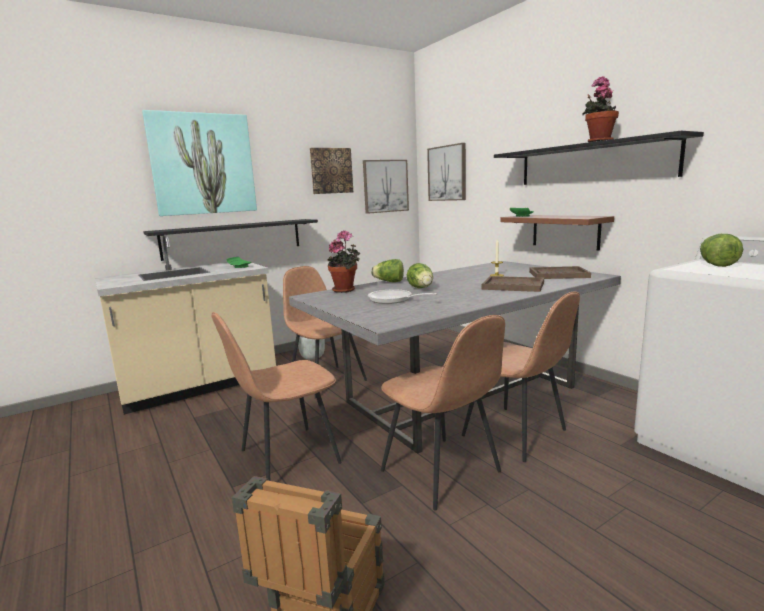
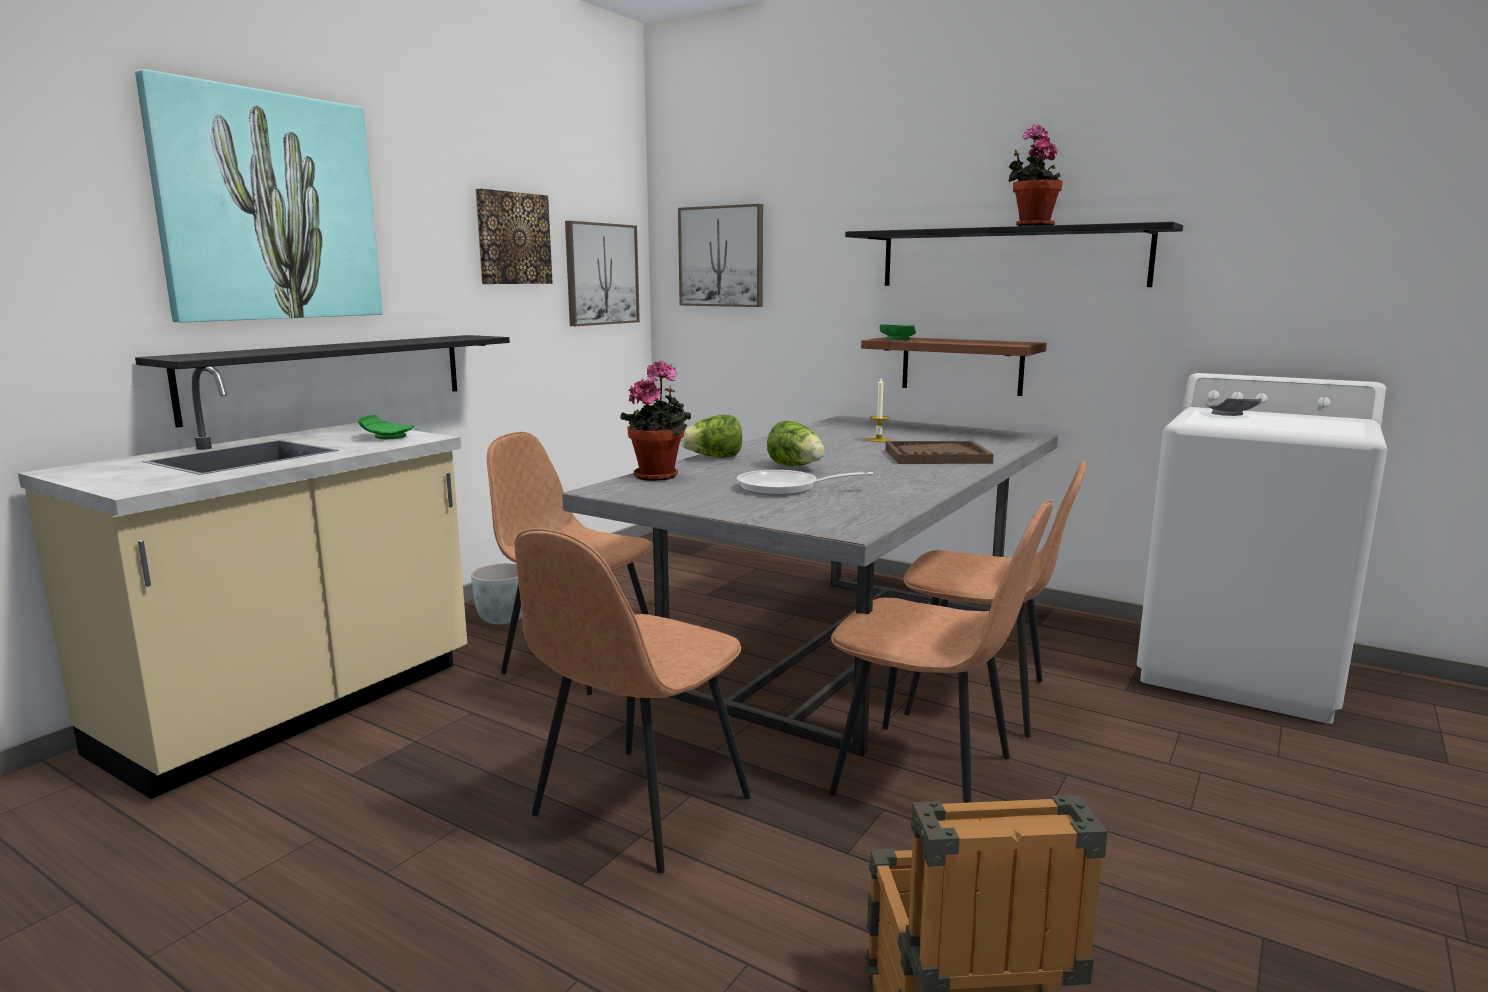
camera: 25 degrees left, 0 degrees up
(558, 274) = (970, 436): brown tray -> none
(716, 264) = (1229, 415): lettuce -> grey plate

